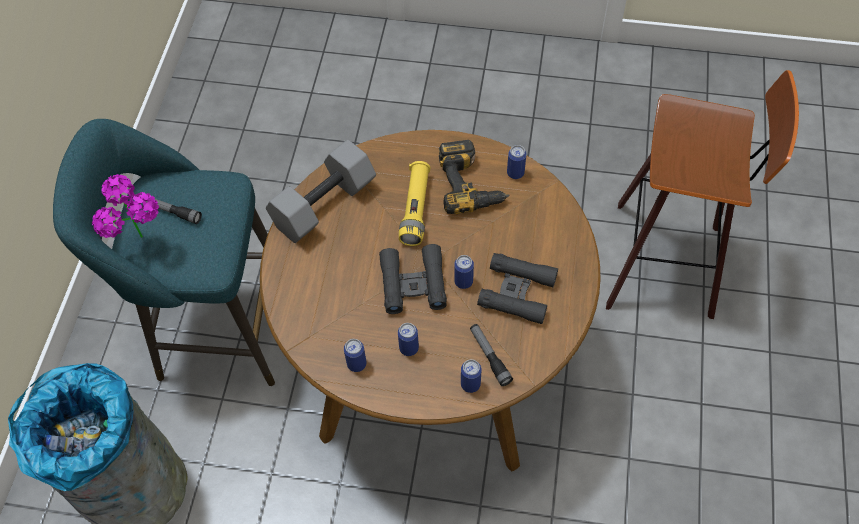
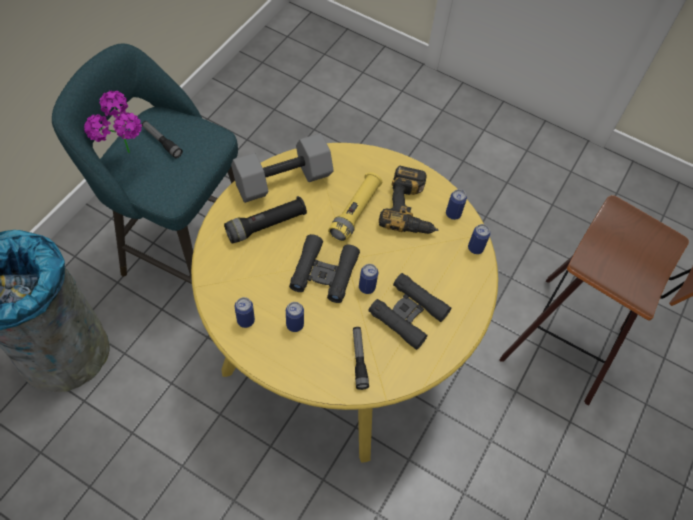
camera: 15 degrees right, 0 degrees up
(330, 258) = (266, 225): none -> black flashlight
(433, 365) = (337, 349): brown dining table -> yellow dining table
(470, 384) = (331, 376): can -> can (475, 248)

